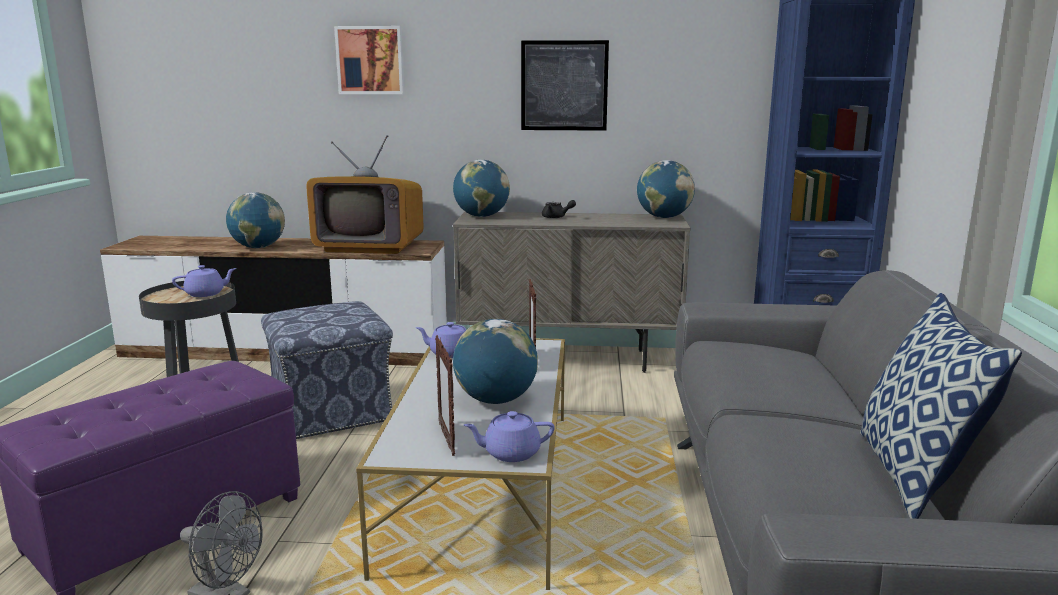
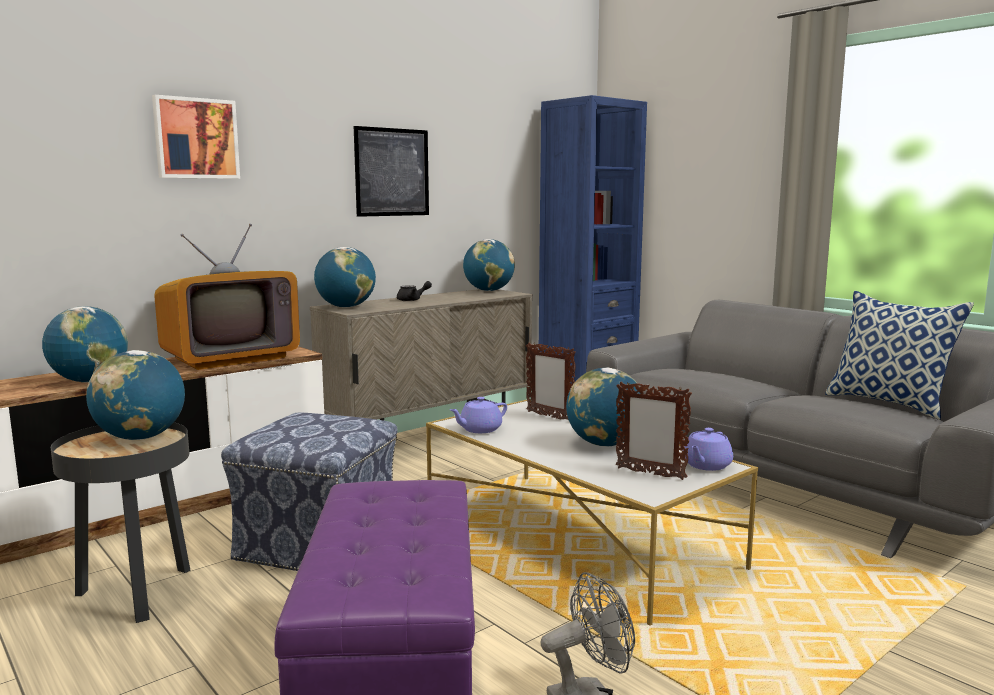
camera: 45 degrees left, 5 degrees down
(206, 293) = (141, 437): purple teapot -> globe

